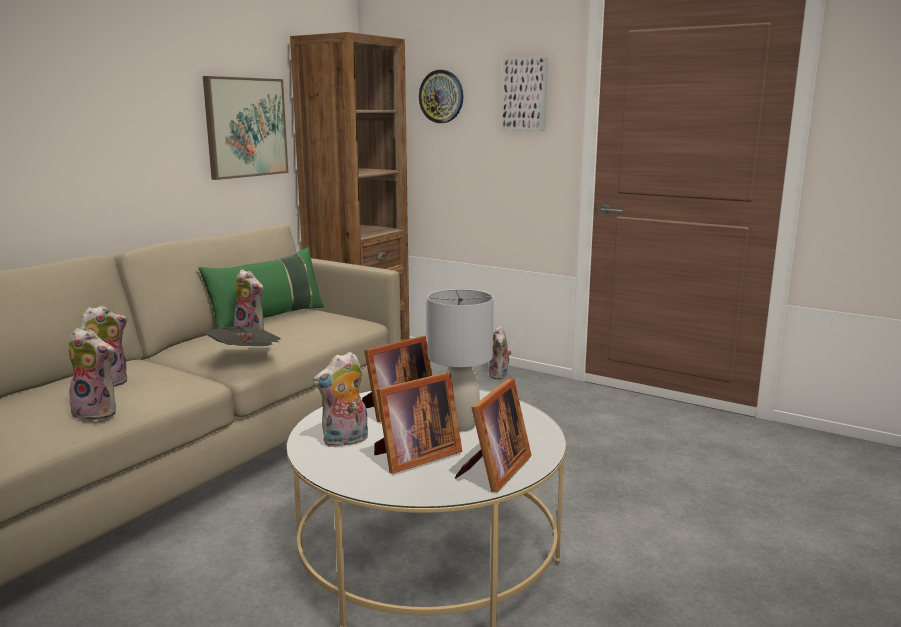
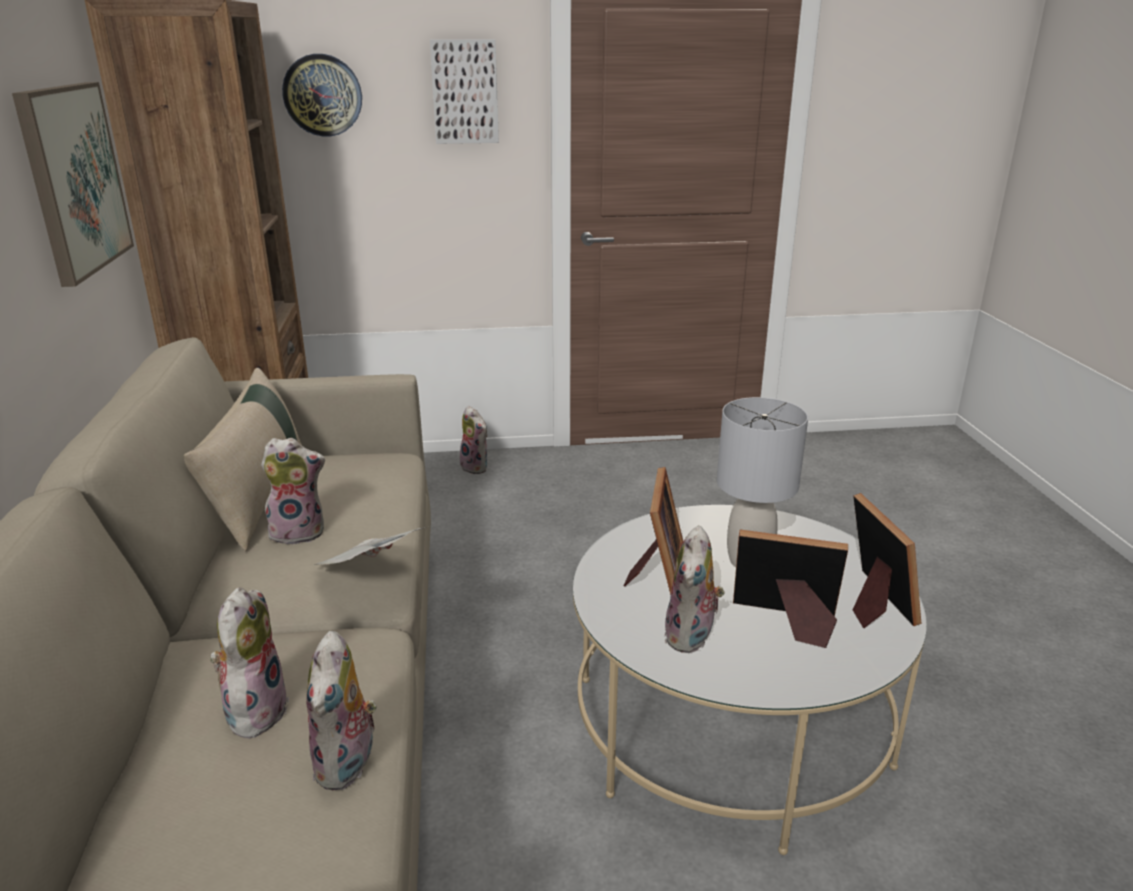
camera: 40 degrees left, 10 degrees up
(98, 412) = (348, 765): plush toy -> plush toy turned 120 degrees clockwise
(268, 318) = (259, 496): green pillow -> beige pillow
(414, 457) = (786, 622): picture frame -> picture frame turned 90 degrees counterclockwise

